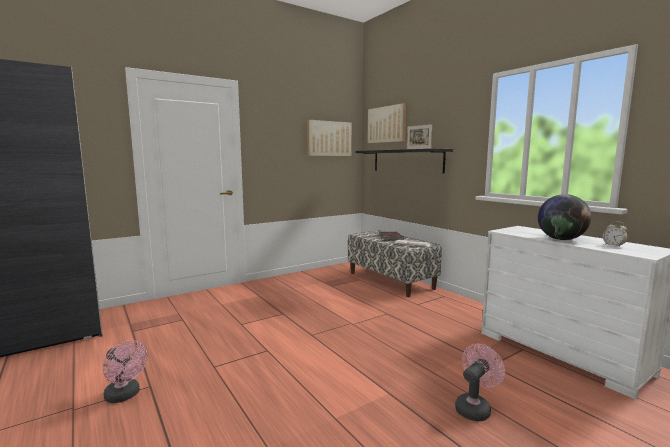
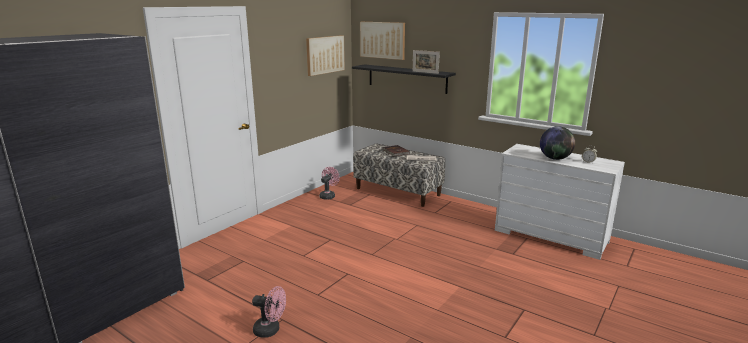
camera: 20 degrees left, 10 degrees up
(475, 407) = (516, 284): pink fan -> pink fan (328, 196)

